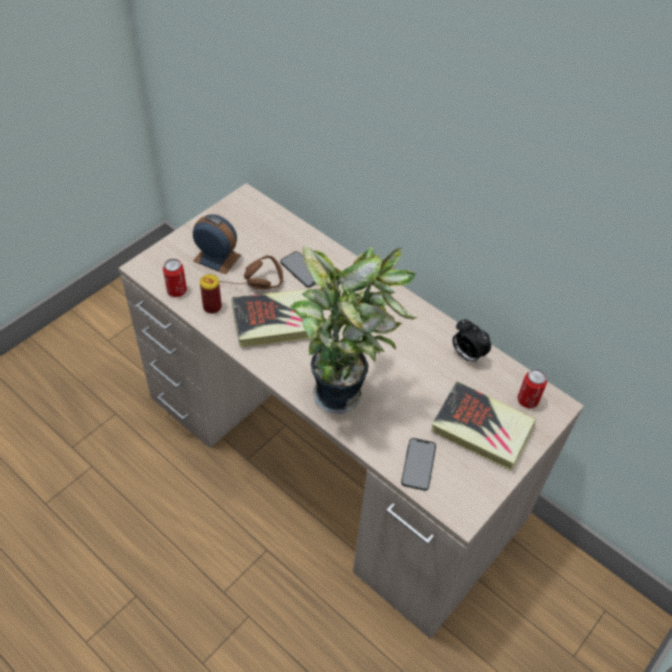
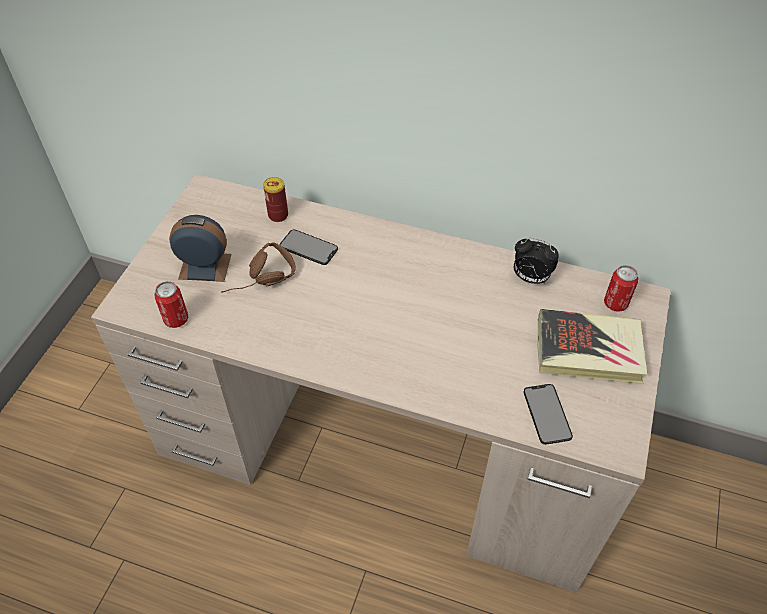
camera: 20 degrees left, 0 degrees up
(212, 307) = (228, 323): can -> can (278, 215)
(276, 322) = (310, 315): book -> none
(342, 391) = (423, 364): potted plant -> none

